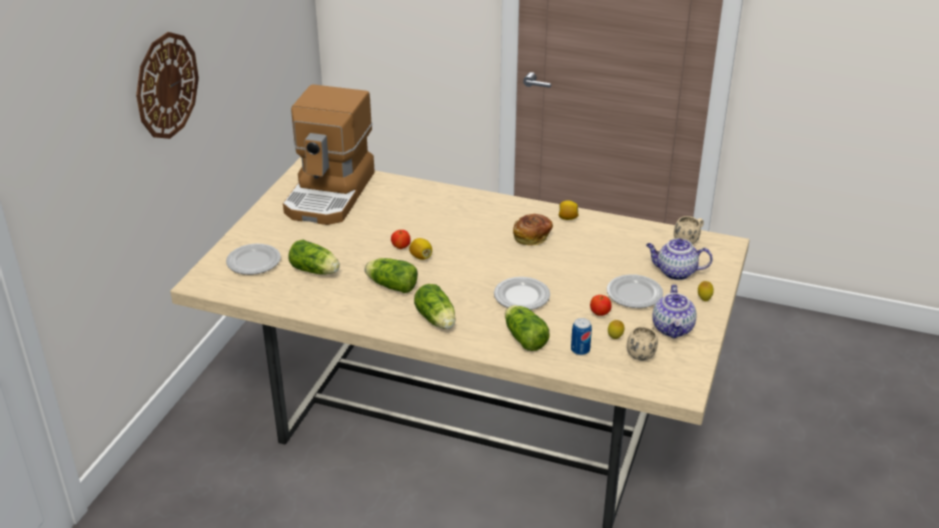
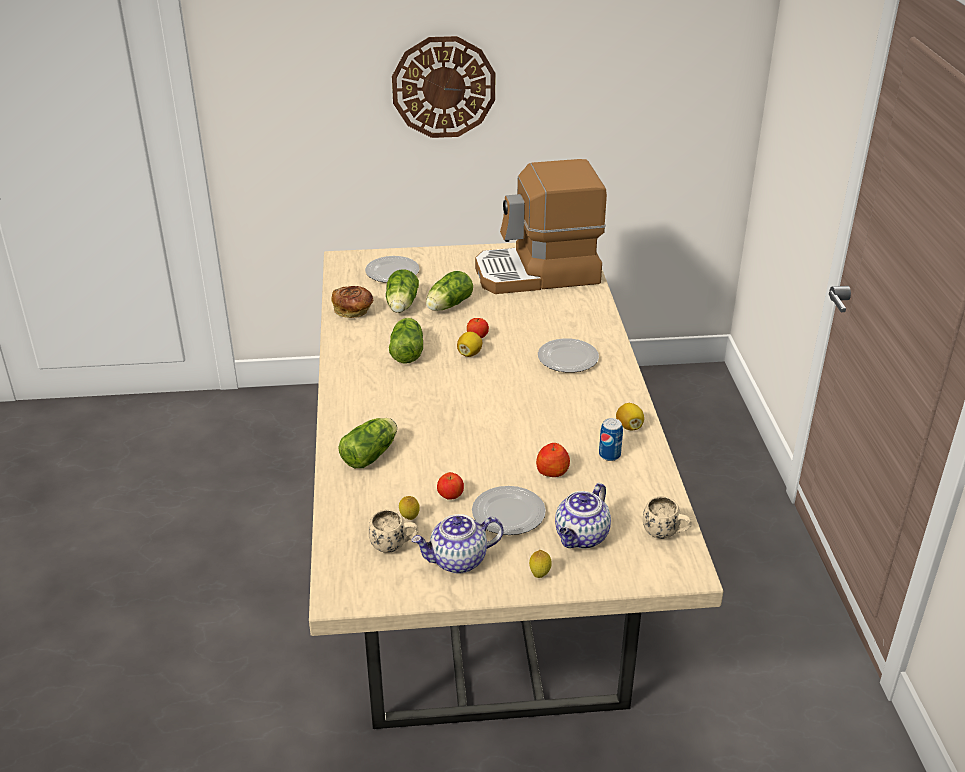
camera: 65 degrees right, 0 degrees up
(437, 320) = (366, 393): lettuce -> lettuce (447, 306)
(522, 296) = (445, 434): plate -> plate (568, 359)
(532, 237) = (566, 412): bread -> bread (353, 311)
(580, 350) = (372, 498): can -> can (609, 455)
(598, 263) = (552, 471): none -> apple
(675, 272) = (581, 537): teapot -> teapot turned 135 degrees counterclockwise

